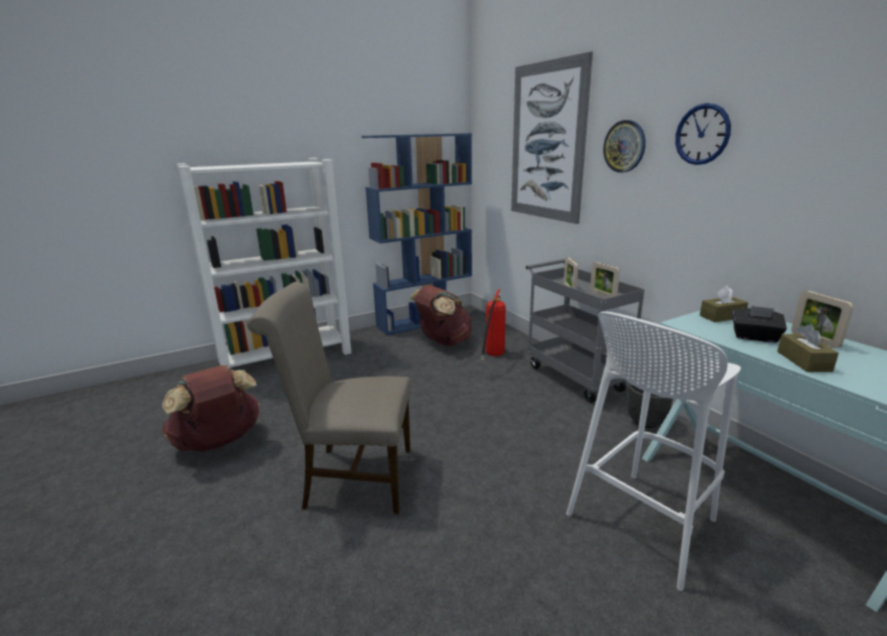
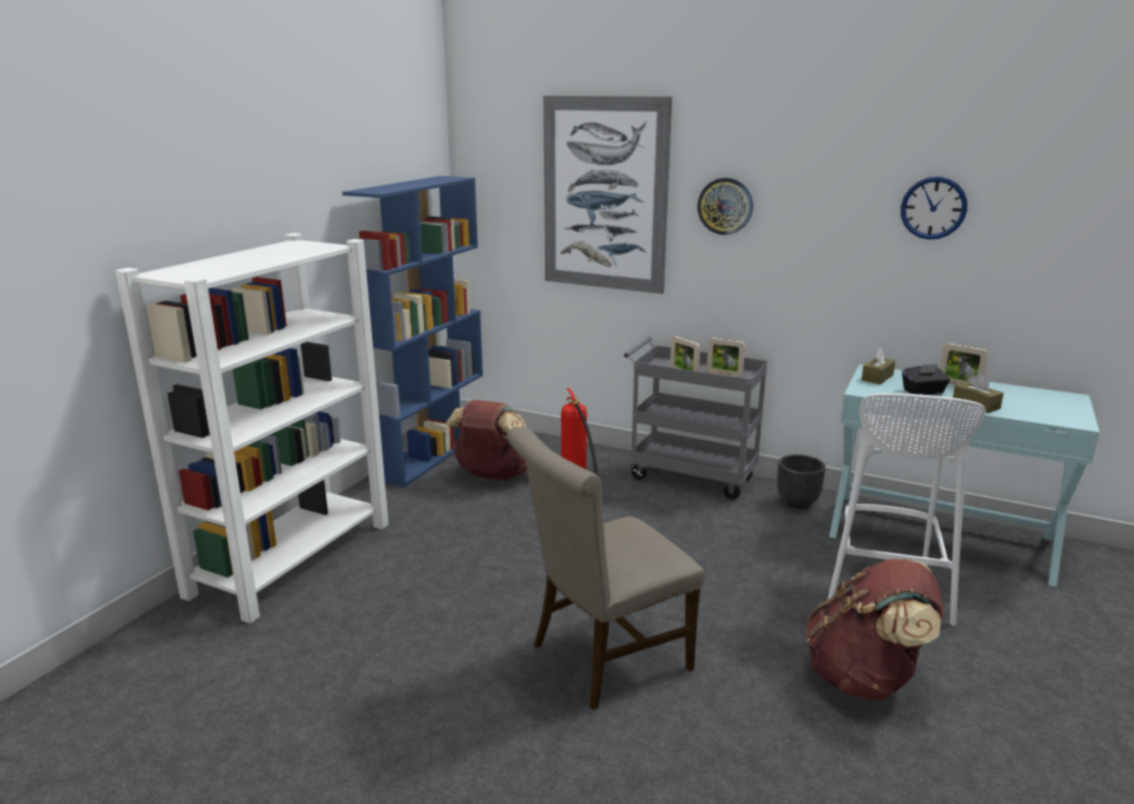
camera: 35 degrees left, 0 degrees up
(219, 442) = (376, 693): brown backpack -> brown backpack (865, 678)
(702, 134) = (820, 199): wall clock -> wall clock (933, 208)

